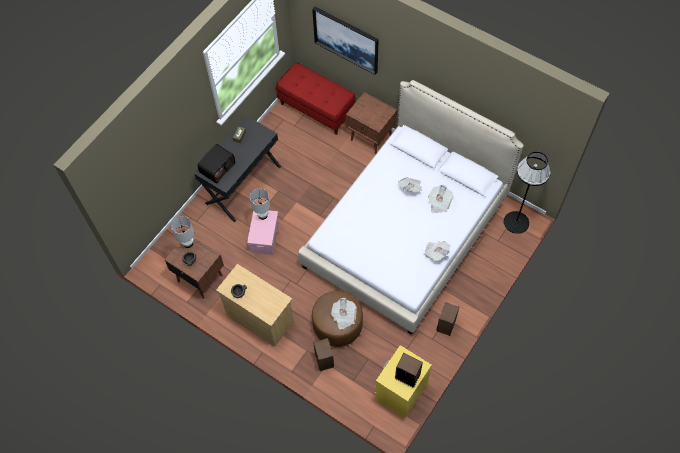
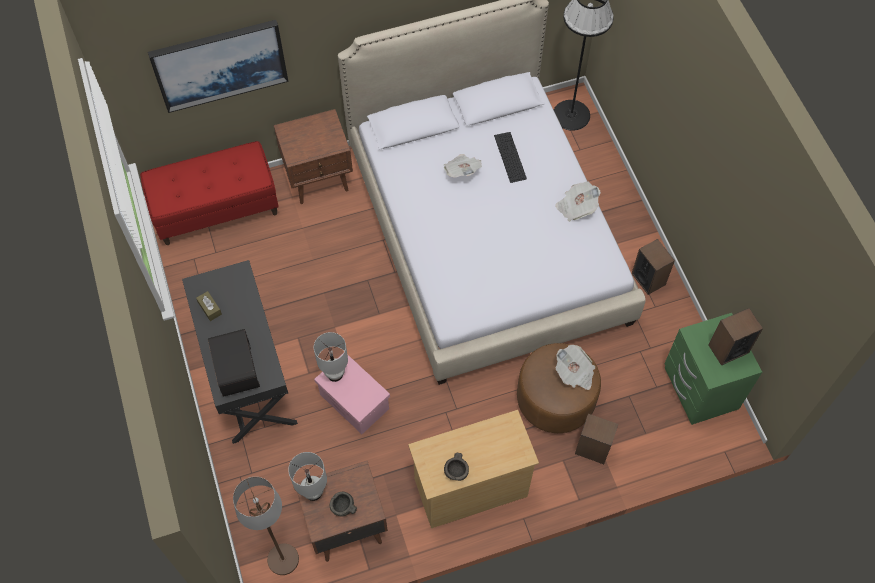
camera: 55 degrees left, 0 degrees up
(165, 263) = (282, 559): none -> brown floor lamp
(400, 391) = (699, 388): yellow nightstand -> green nightstand
(439, 203) = (510, 157): newspaper -> keyboard

